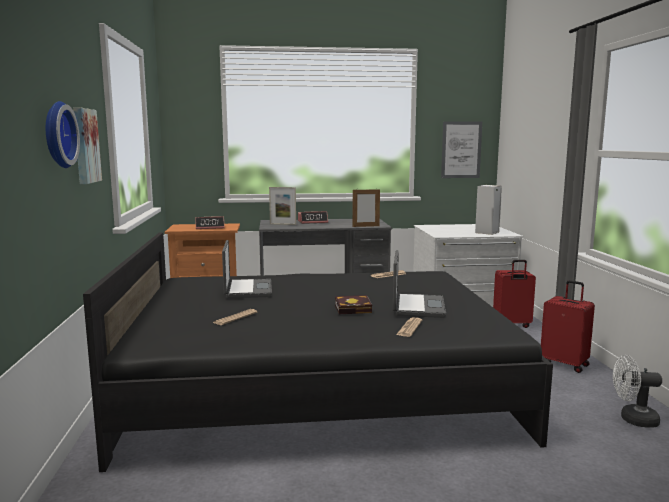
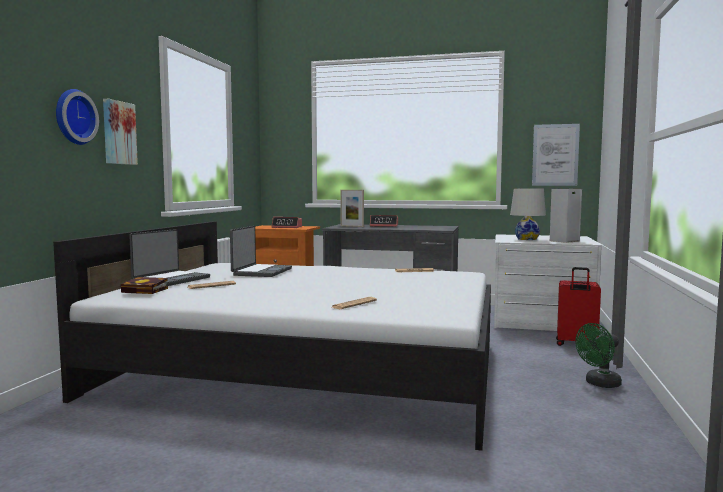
camera: 20 degrees right, 5 degrees down
(317, 386) = (308, 370): black bed -> white bed
(354, 309) = (329, 289): book -> book (147, 290)
(366, 226) = (428, 229): picture frame -> none
(417, 307) = (393, 292): laptop -> laptop (171, 280)
(453, 231) = (527, 239): none -> white table lamp
(565, 364) = (599, 384): red suitcase -> green fan
(633, 419) = (623, 443): white fan -> none

